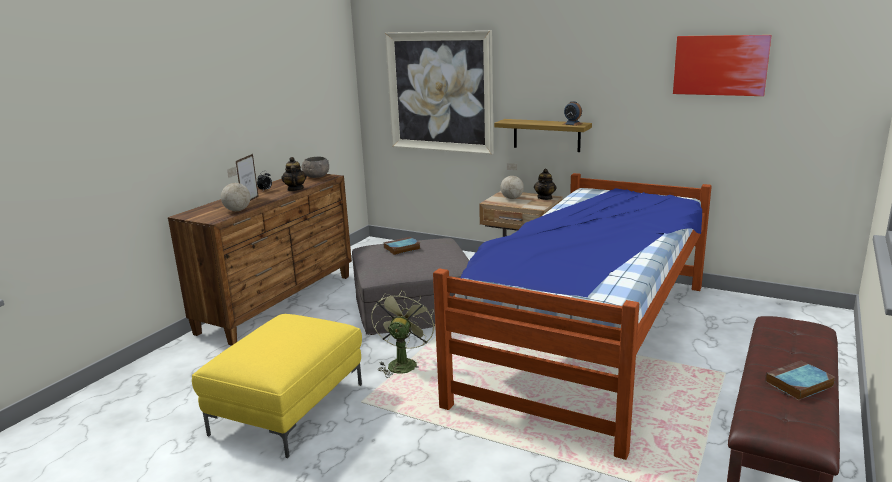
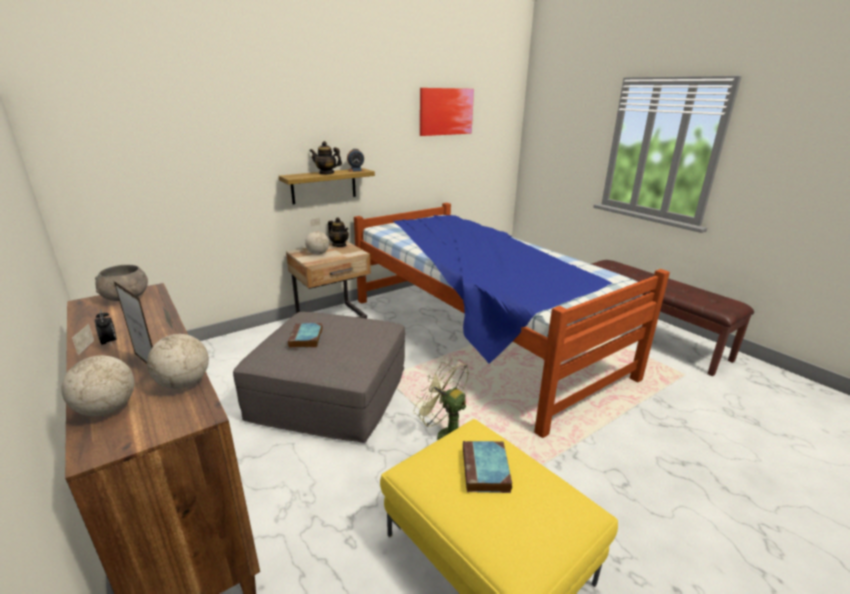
camera: 65 degrees left, 5 degrees up
(211, 207) = (108, 409): none -> globe
(295, 189) = (160, 321): teapot -> teapot (326, 173)
(440, 92) = (188, 153): picture -> none
(798, 384) = (678, 286): book -> book (486, 471)

